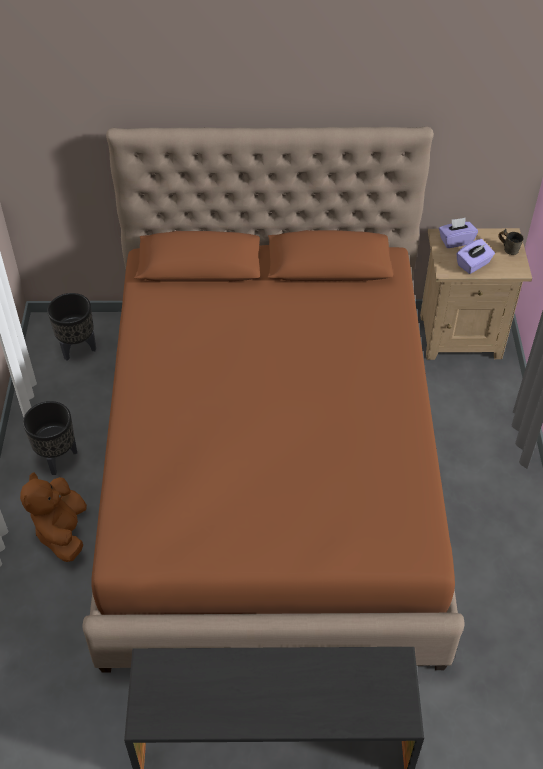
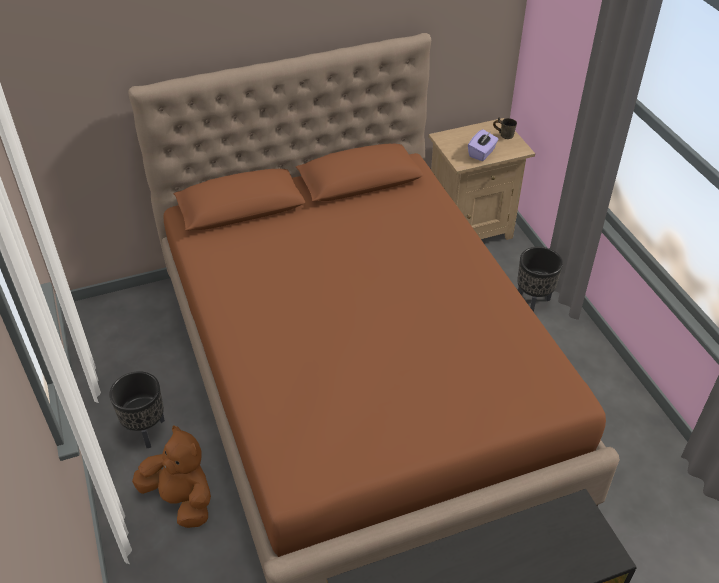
camera: 20 degrees left, 5 degrees down
(62, 532) = (181, 499): brown plush toy -> brown plush toy turned 150 degrees clockwise
(78, 348) = (123, 325): black planter -> black planter (532, 302)
(456, 241) = (457, 138): purple tissue box -> none

